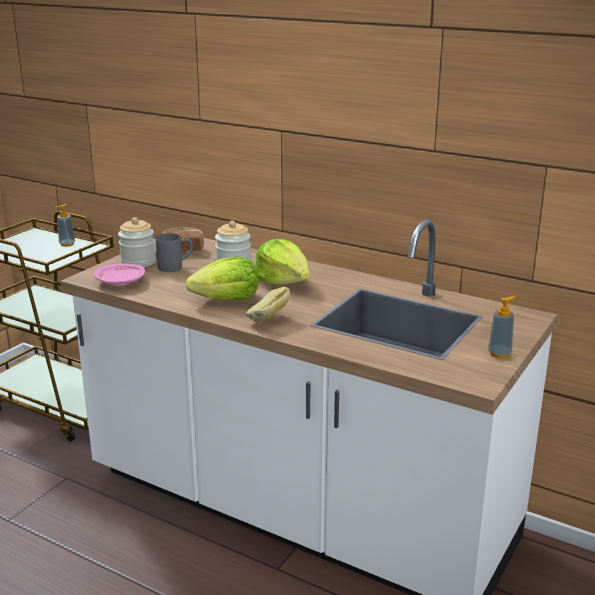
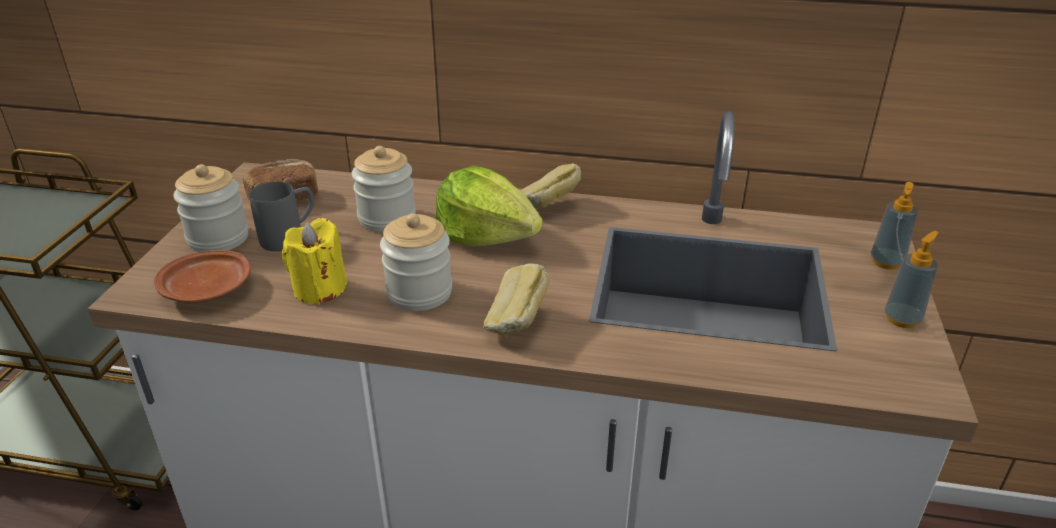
camera: 20 degrees left, 10 degrees up
(67, 244) = (52, 206): soap dispenser -> soap dispenser (886, 262)
(121, 282) = (208, 290): pink plate -> brown plate
(176, 290) = (319, 289): none -> yellow candle
(227, 299) = (419, 292): lettuce -> jar
(331, 274) = (549, 207): none -> bread

